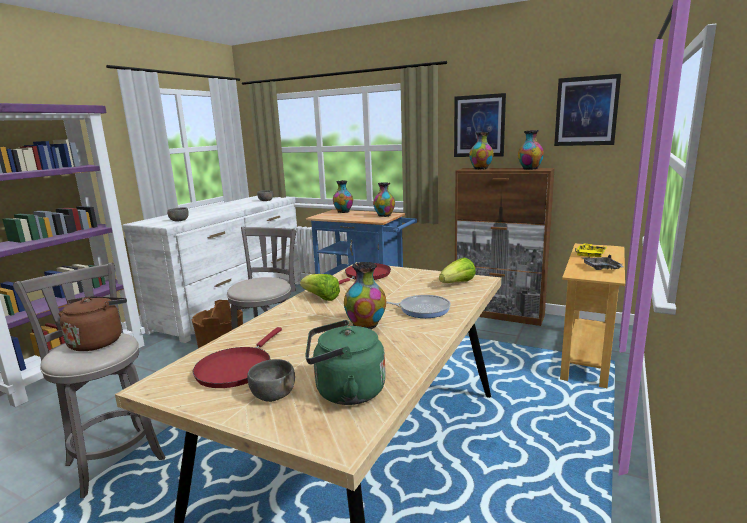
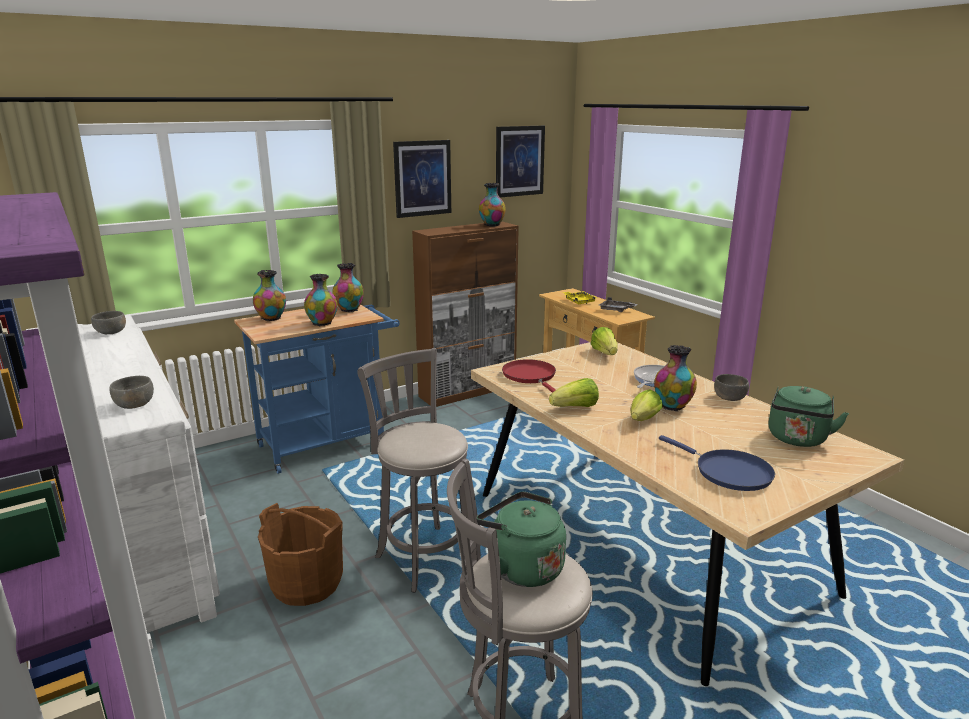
camera: 60 degrees left, 5 degrees up
(98, 342) = (522, 567): brown kettle -> green kettle
(237, 368) = (728, 472): red frying pan -> blue frying pan
(273, 395) = (789, 465): grey bowl -> grey bowl (730, 398)
(319, 321) = (642, 421): none -> lettuce
(481, 169) = (444, 230): vase -> vase (322, 323)

